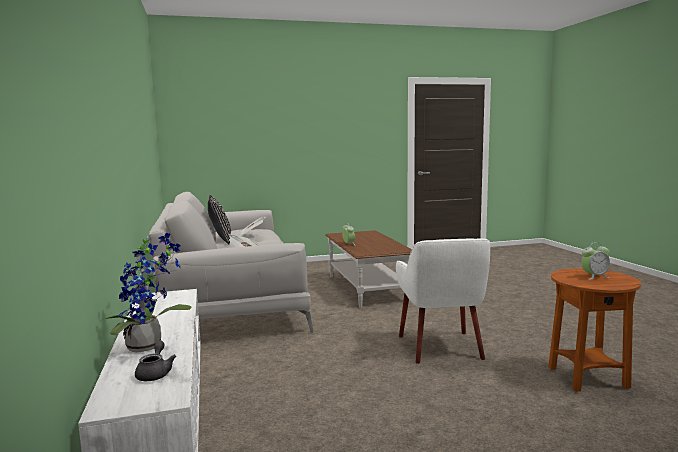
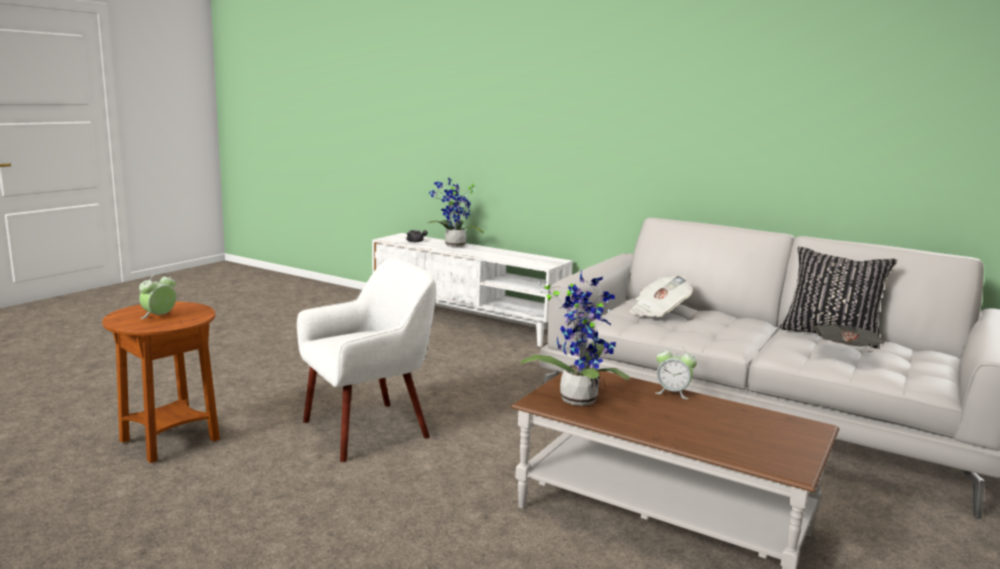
camera: 135 degrees right, 5 degrees up
(388, 248) = (578, 397): none -> potted plant
(441, 347) = (368, 429): white armchair -> white armchair turned 105 degrees clockwise

